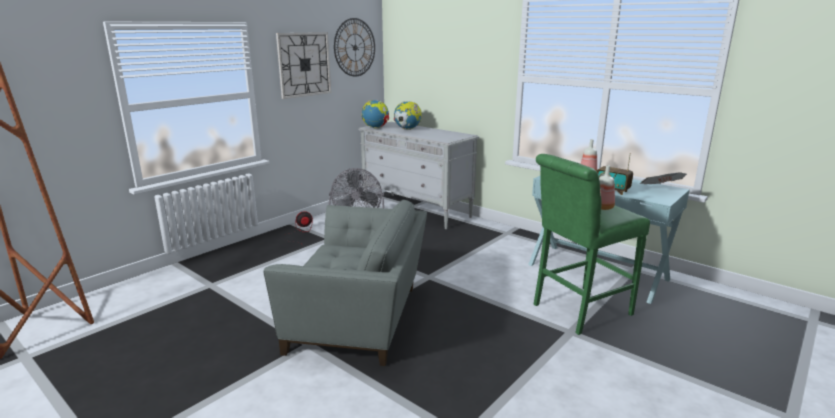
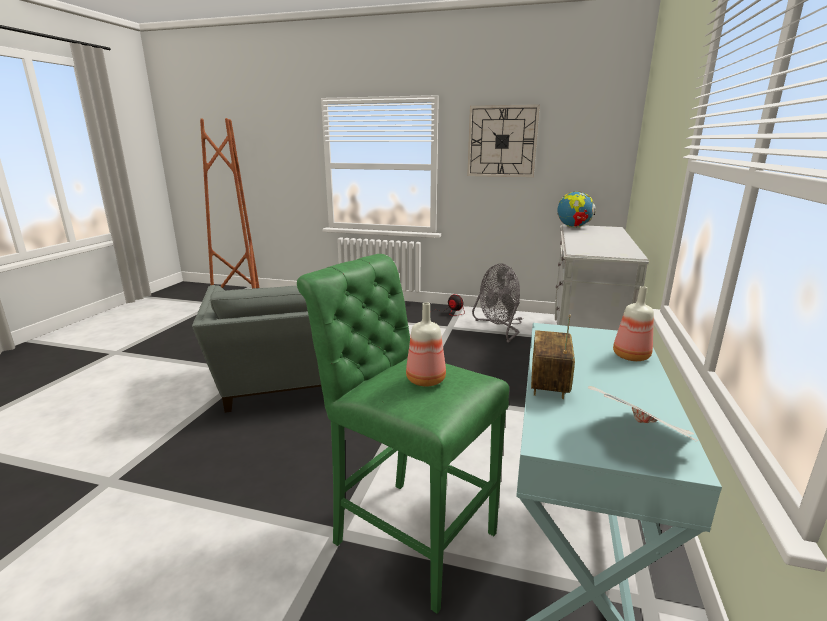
camera: 65 degrees right, 0 degrees up
(355, 47) = (585, 124): wall clock -> none
(407, 129) = (596, 235): globe -> none

